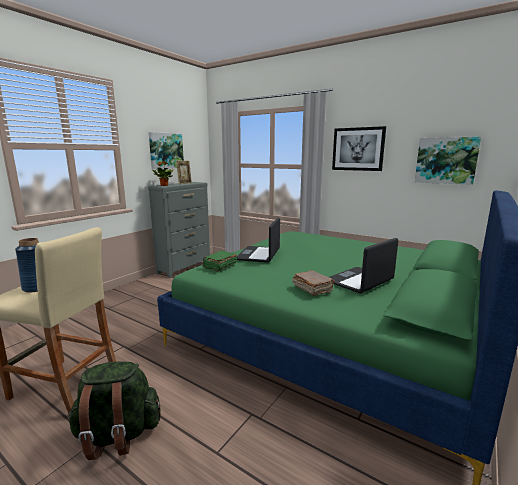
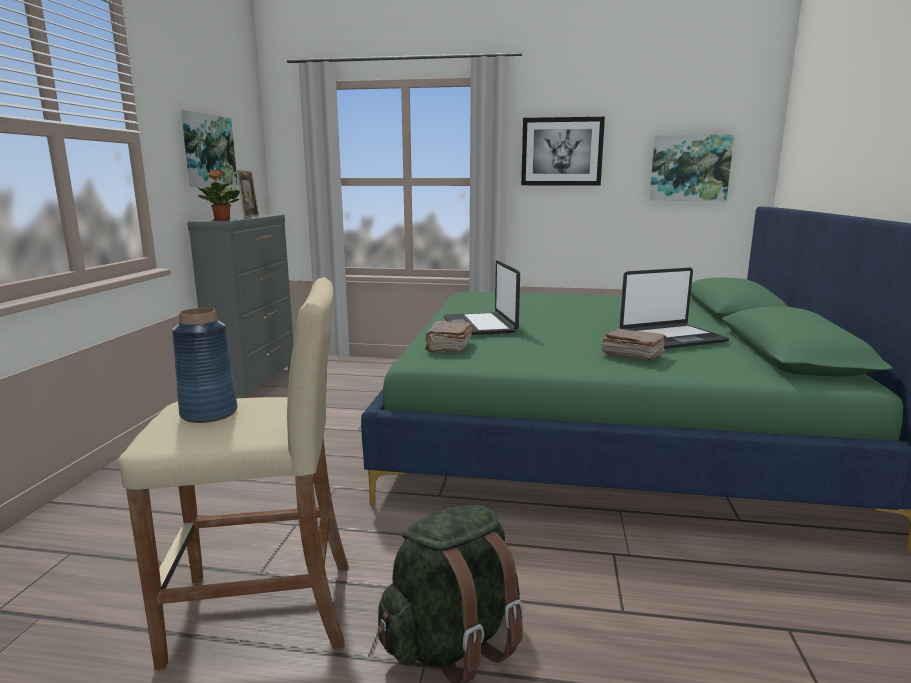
camera: 25 degrees left, 0 degrees up
(219, 266) = (448, 346): green book -> brown book
(360, 281) = (671, 338): laptop -> laptop turned 135 degrees counterclockwise

